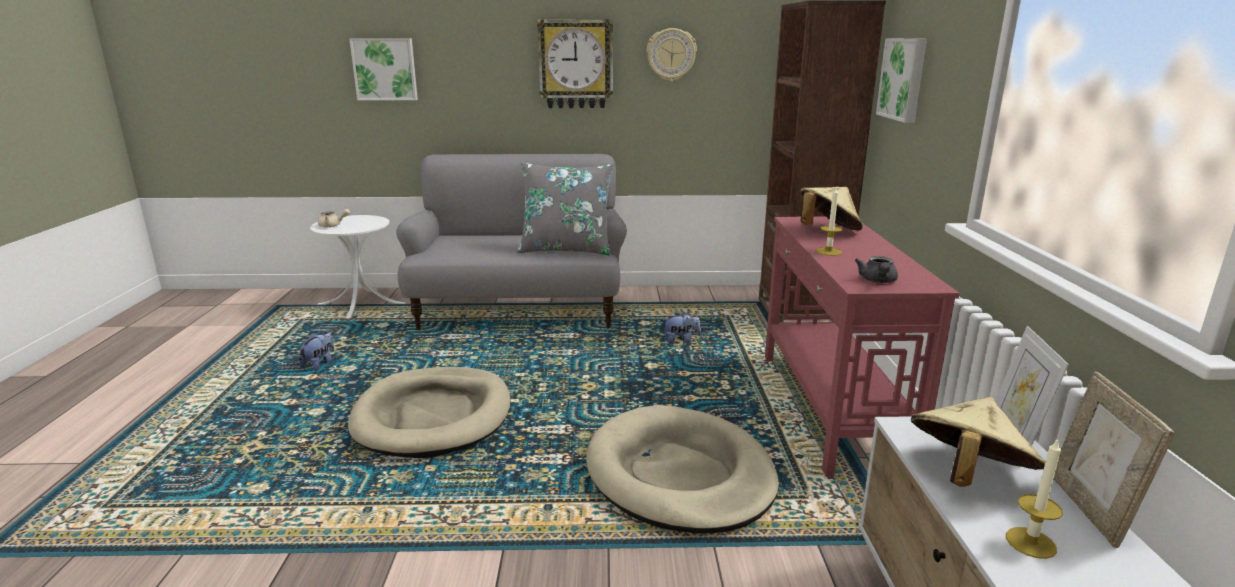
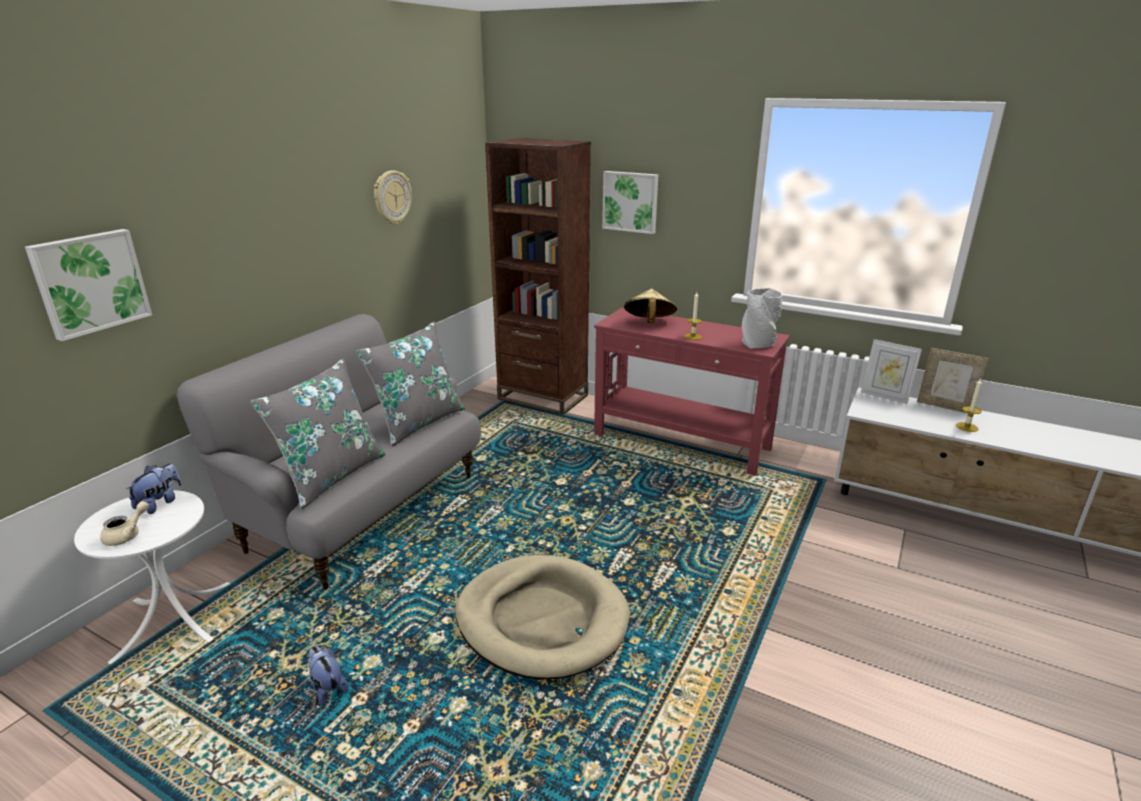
camera: 60 degrees left, 5 degrees up
(458, 250) = (331, 476): none -> grey pillow
(576, 64) = (317, 224): wall clock -> none
(679, 475) = (720, 524): beige dog bed -> none
(681, 341) = (531, 455): plush toy -> plush toy (160, 503)
(877, 281) = (758, 344): grey teapot -> grey vase
(967, 475) = (911, 417): beige hat -> none

